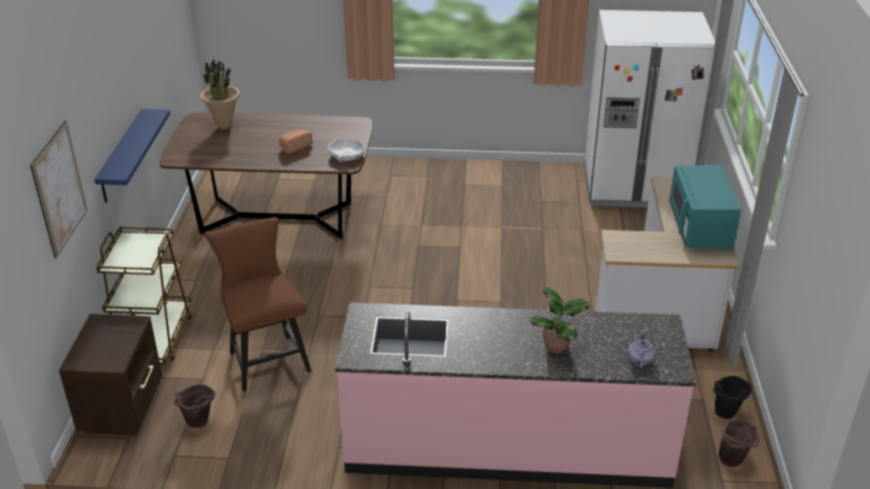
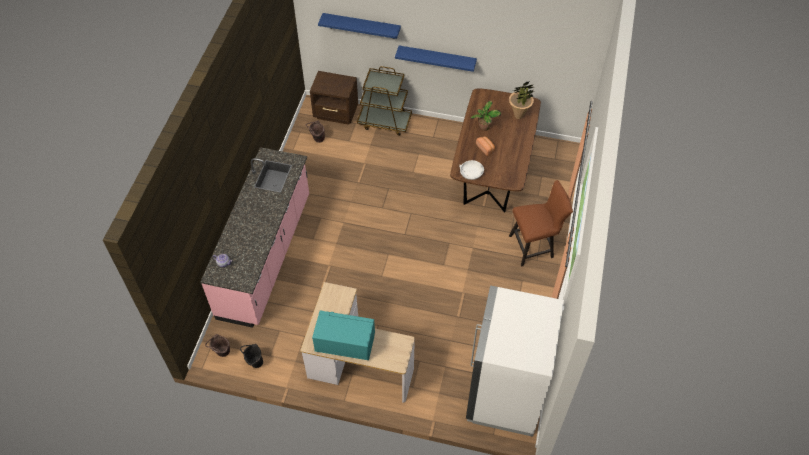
camera: 100 degrees right, 20 degrees up
(59, 189) = (361, 26): picture -> blue shelf
(266, 358) = (358, 165): brown chair -> brown chair (534, 246)
(557, 347) = (245, 232): potted plant -> potted plant (484, 127)

